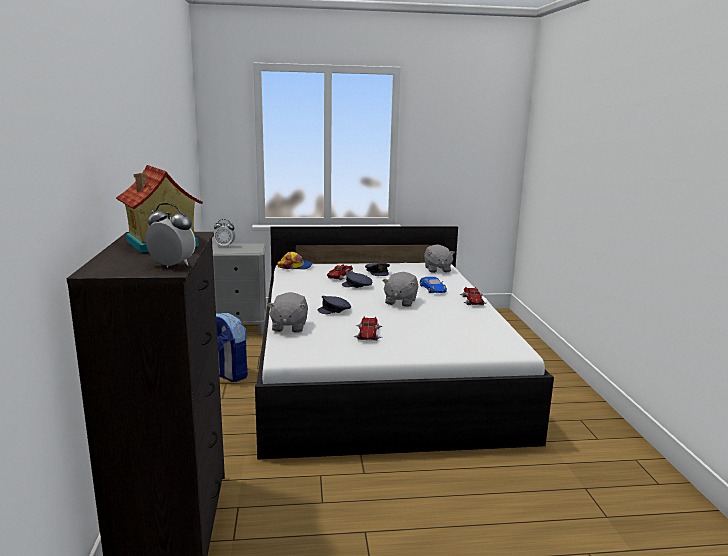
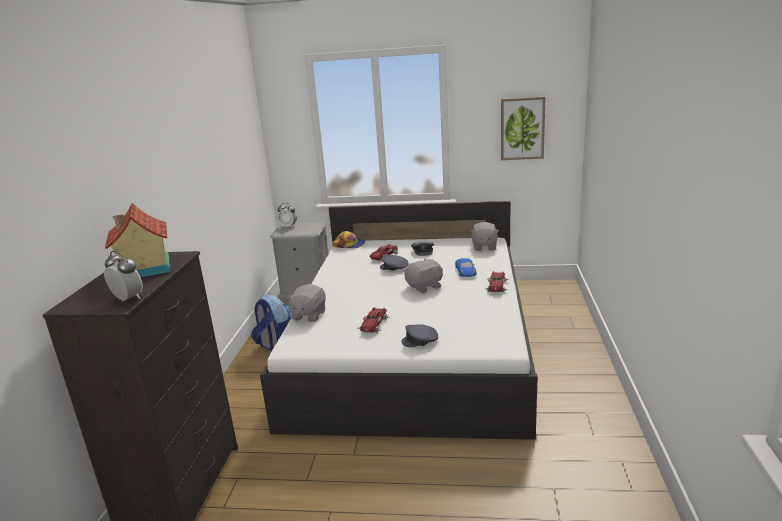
camera: 15 degrees right, 5 degrees up
(335, 310) = (359, 296): grey cap -> grey cap (421, 341)
(400, 301) = (425, 287): grey plush toy -> grey plush toy turned 150 degrees counterclockwise
(468, 156) = (522, 128): none -> picture

